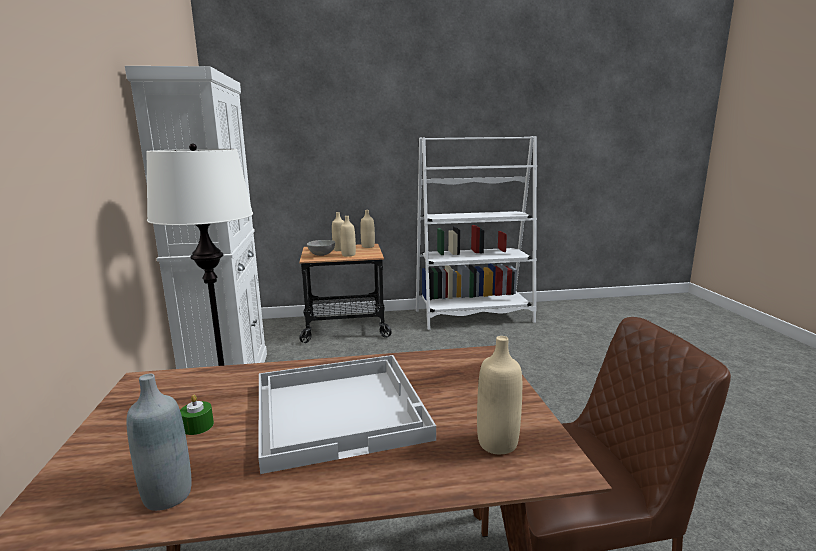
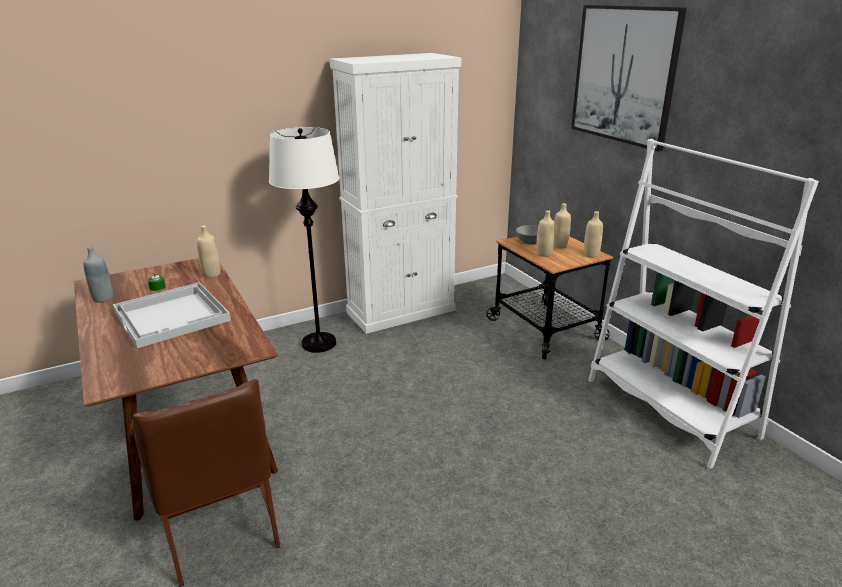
camera: 70 degrees right, 10 degrees up
(350, 104) = (624, 75): none -> picture
(497, 443) = (131, 366): beige bottle -> beige bottle (211, 274)

